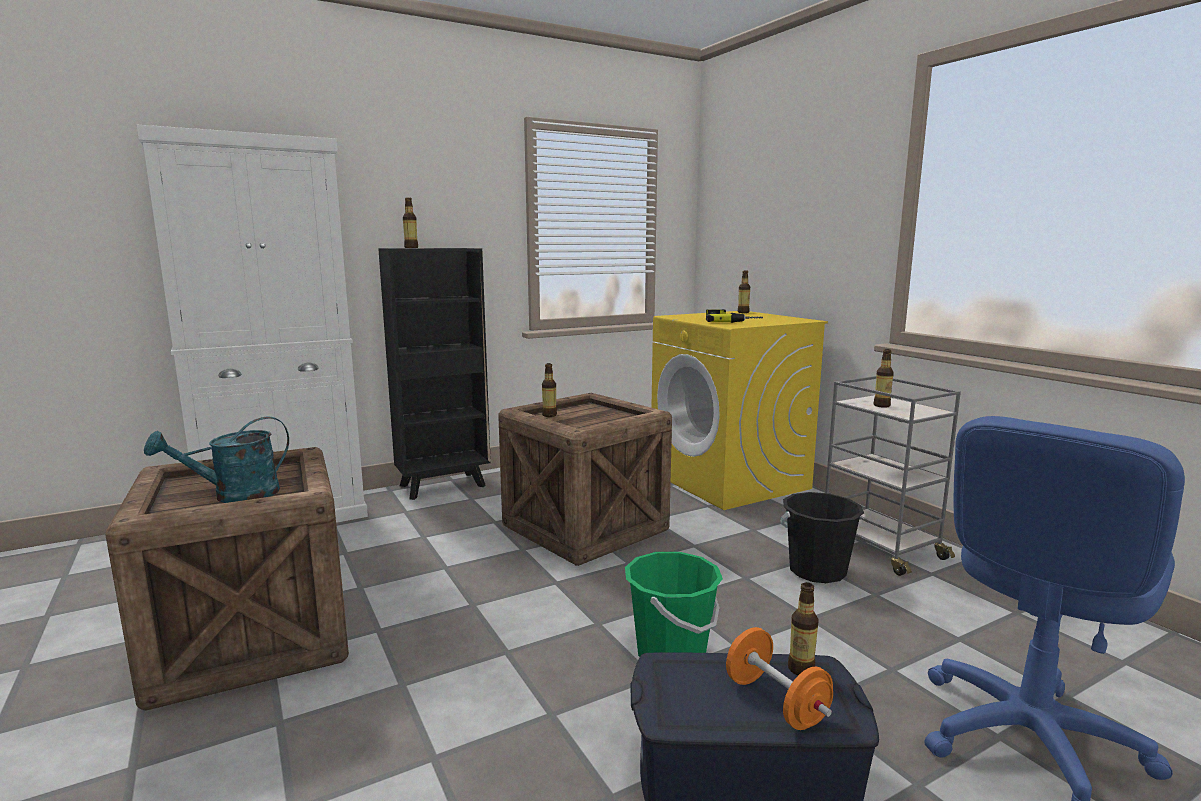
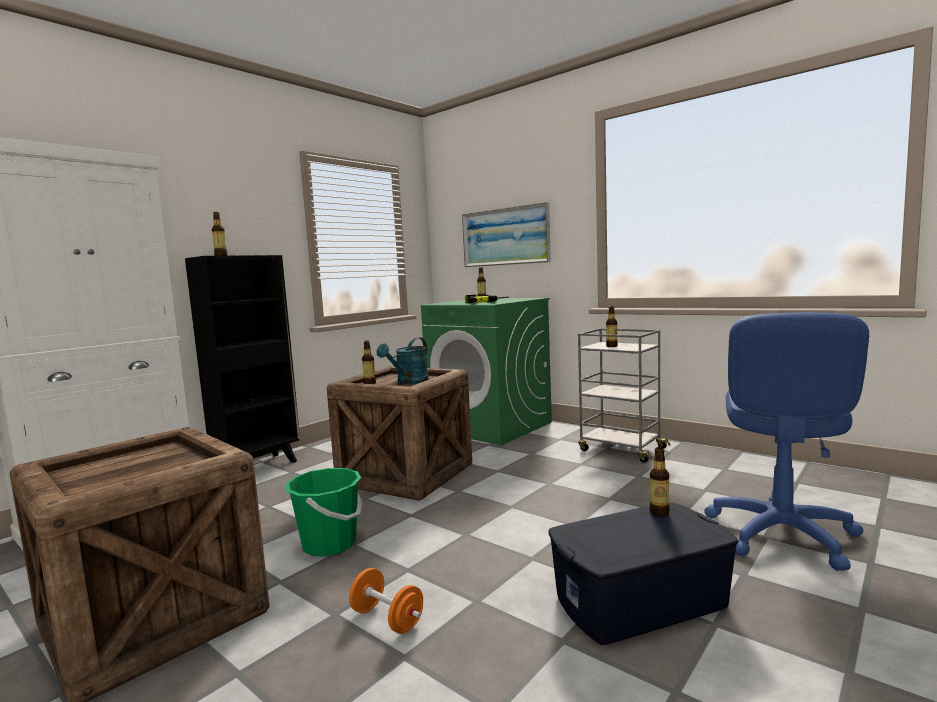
camera: 20 degrees left, 5 degrees down
(235, 496) = (145, 471): turquoise watering can -> turquoise watering can (409, 382)
(671, 652) = (533, 540): green bucket -> green bucket (329, 544)
(729, 480) = (491, 426): yellow washing machine -> green washing machine
(775, 702) = (661, 534): orange dumbbell -> orange dumbbell (387, 619)
(782, 231) = (505, 237): none -> picture
(817, 571) = (592, 470): black bucket -> none

